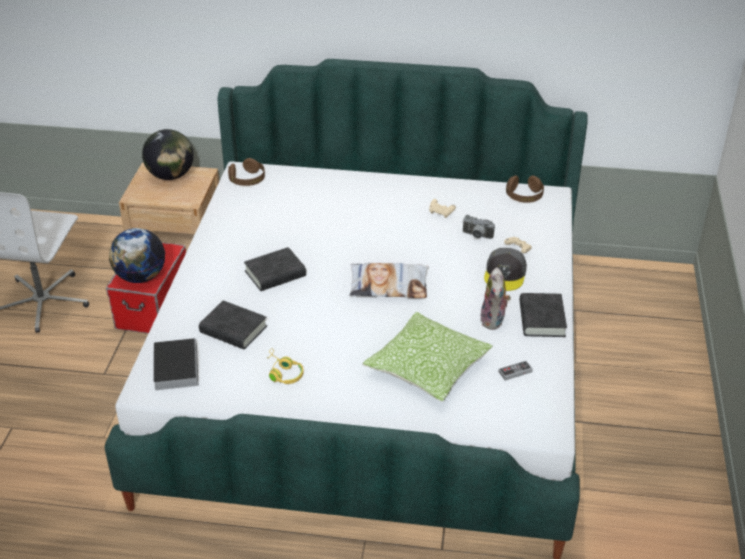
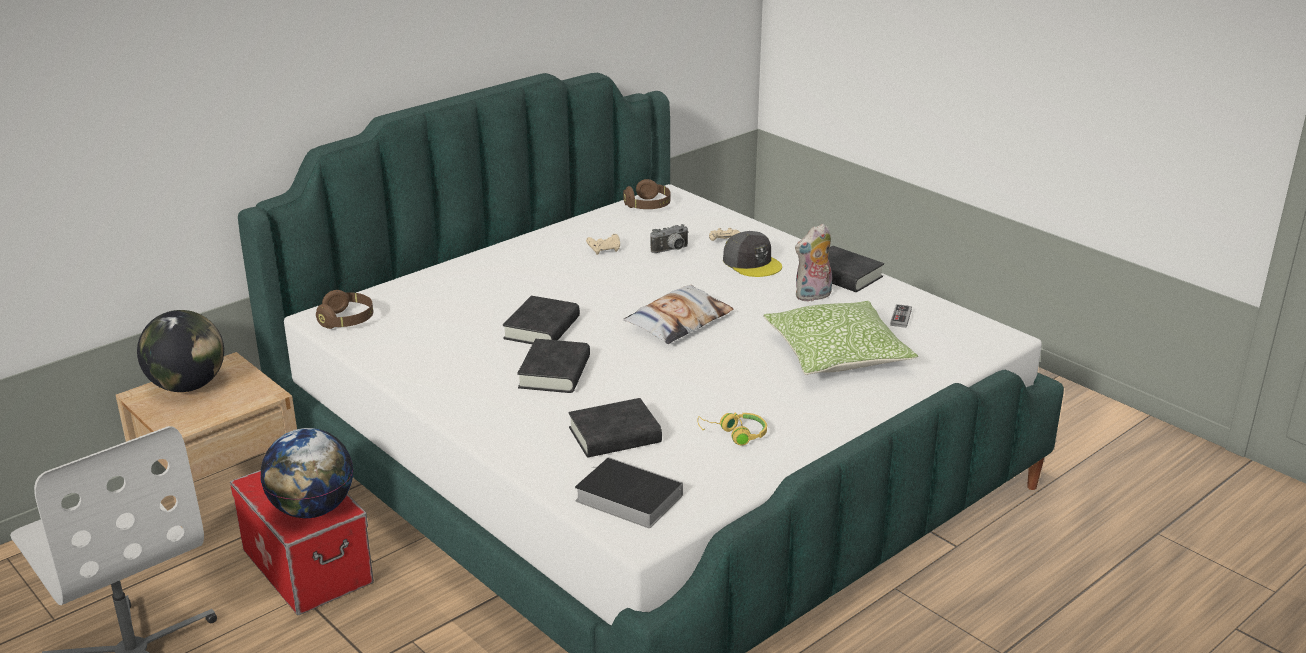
camera: 50 degrees left, 10 degrees down
(318, 243) = (542, 328): none -> black book
(494, 321) = (813, 296): plush toy -> plush toy turned 105 degrees clockwise

